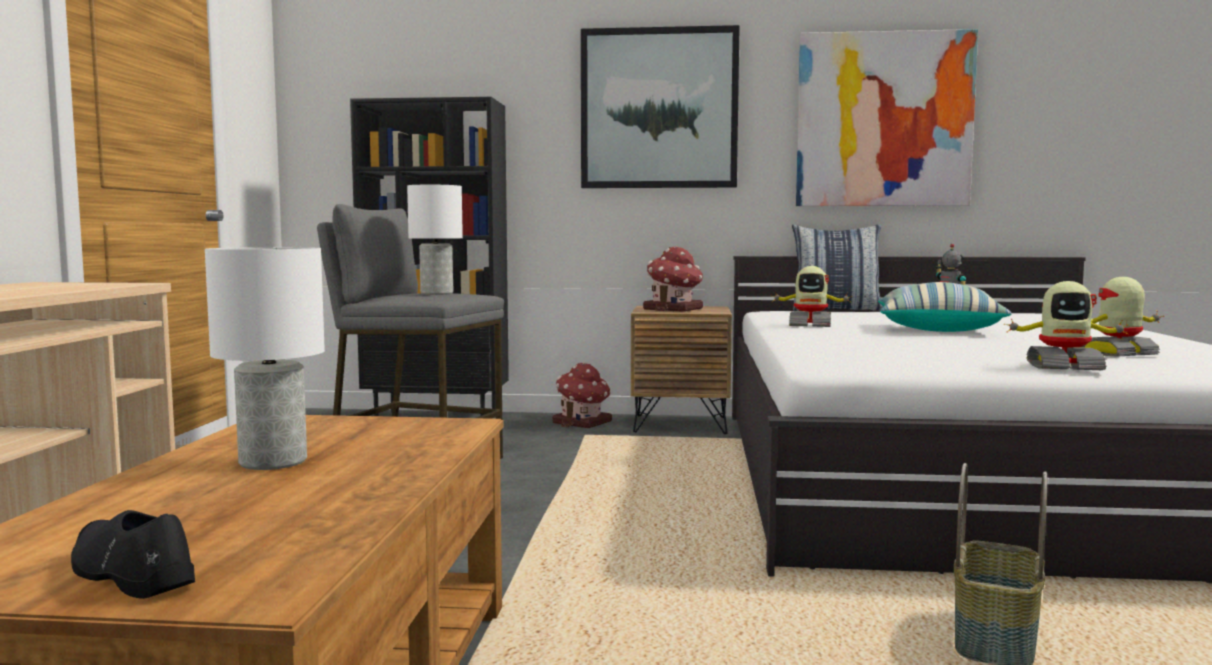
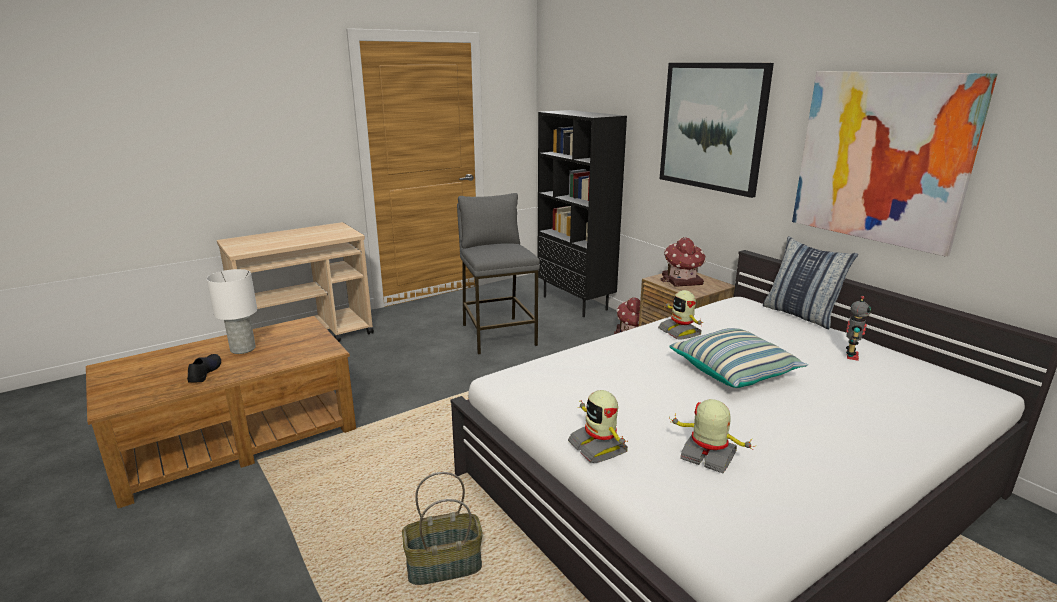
camera: 50 degrees right, 15 degrees up
(130, 573) = (119, 384): black shoe -> black shoe (204, 372)
(437, 293) = (502, 250): white table lamp -> none

